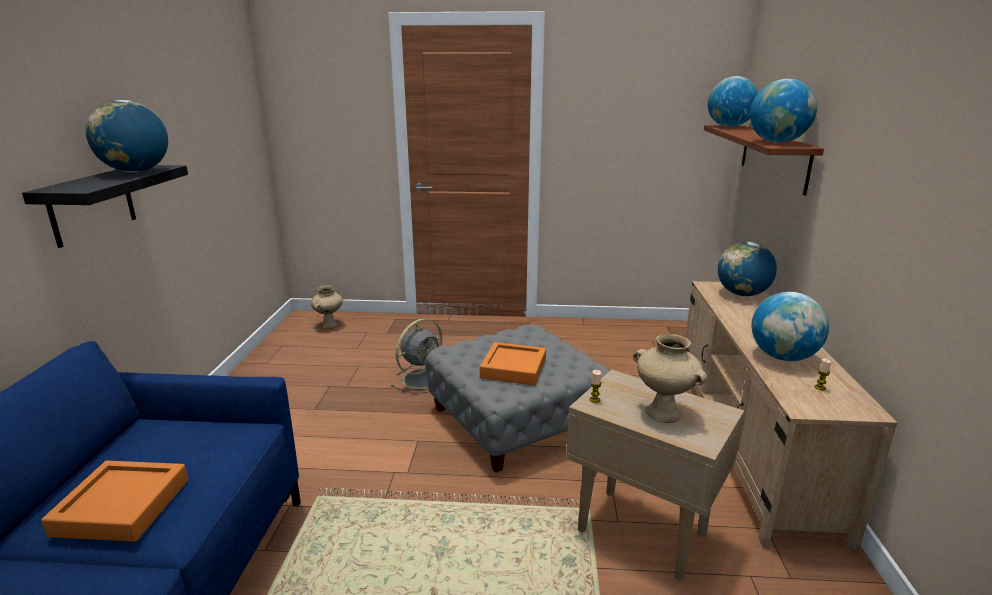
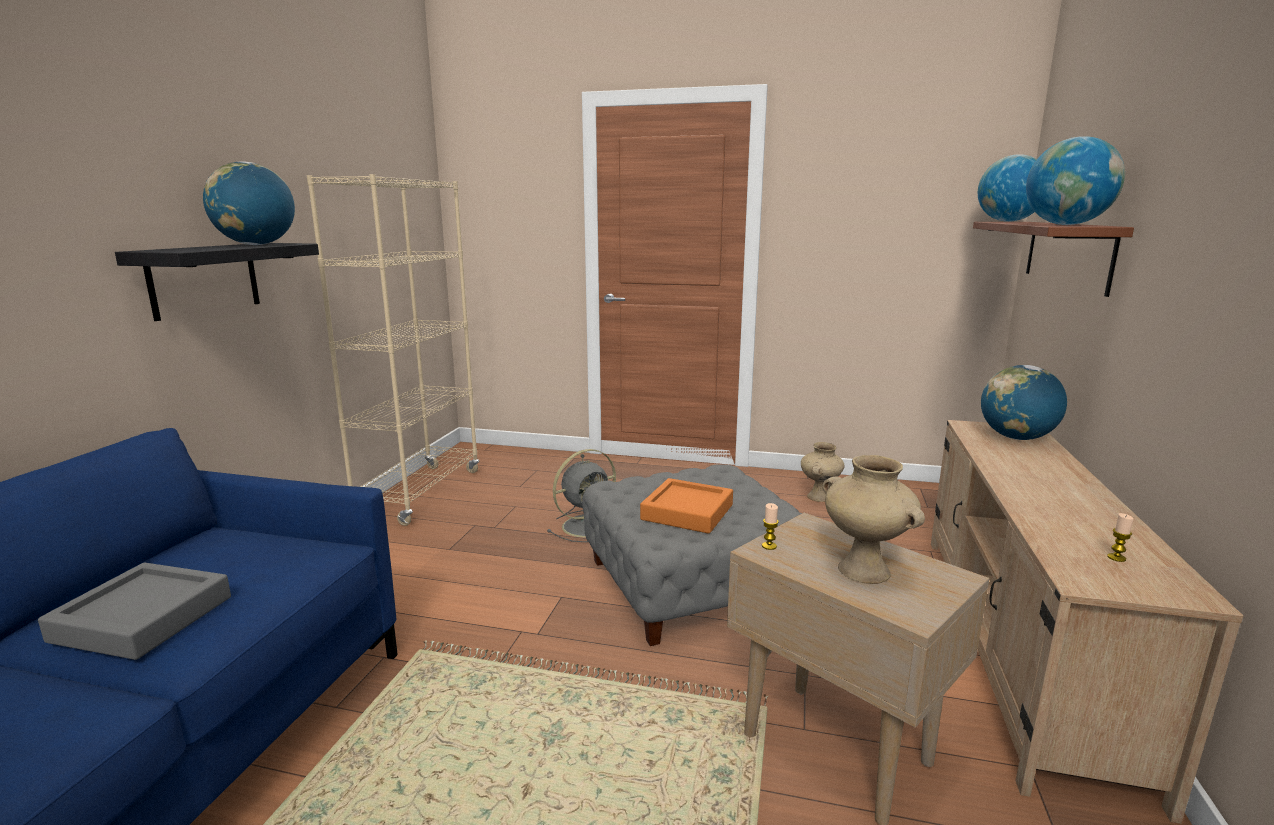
camera: 10 degrees right, 5 degrees down
(122, 507) = (143, 619): orange tray -> grey tray
(273, 362) = (420, 494): none -> beige bookcase
(329, 325) = (496, 459): beige vase -> beige vase (819, 497)
(783, 357) = (1063, 515): globe -> none

